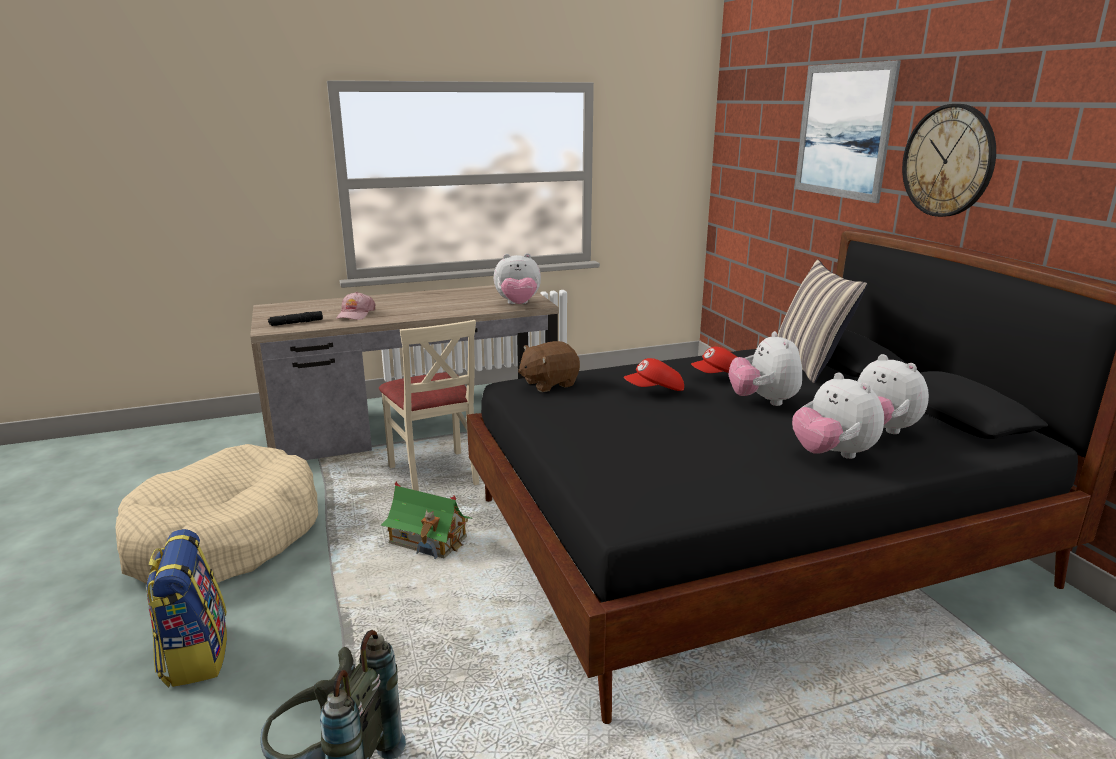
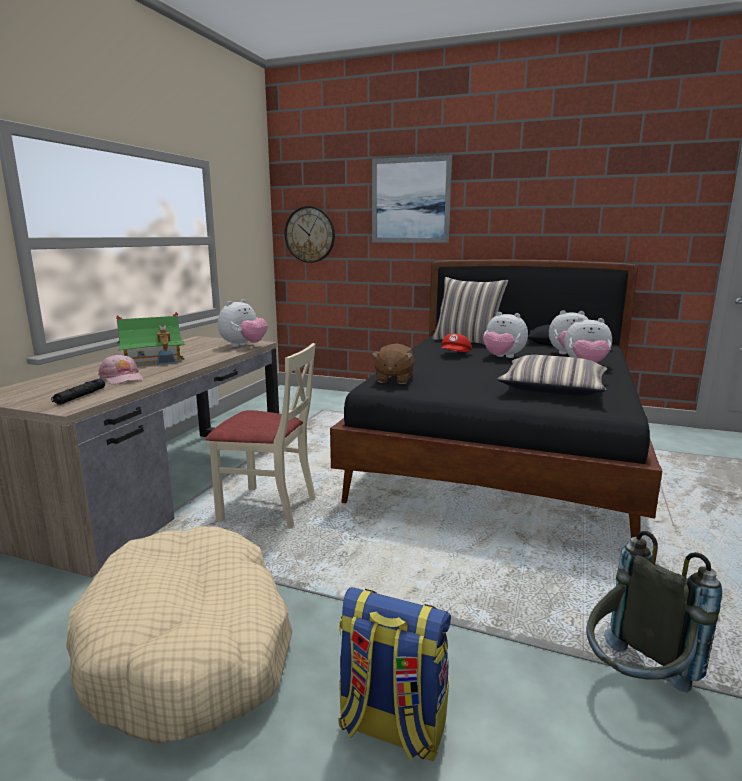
camera: 50 degrees left, 5 degrees down
(428, 540) = (363, 543): toy house -> toy house (153, 361)
(655, 391) = (454, 366): red cap -> none
(660, 460) = (553, 389): none -> pillow
(948, 161) = (498, 212): wall clock -> wall clock (310, 234)

